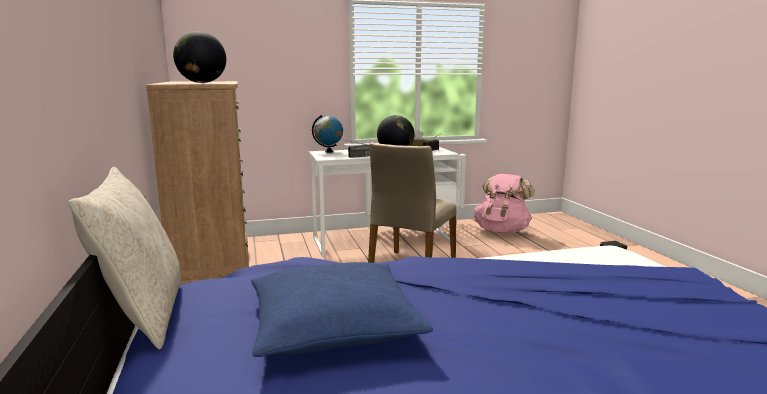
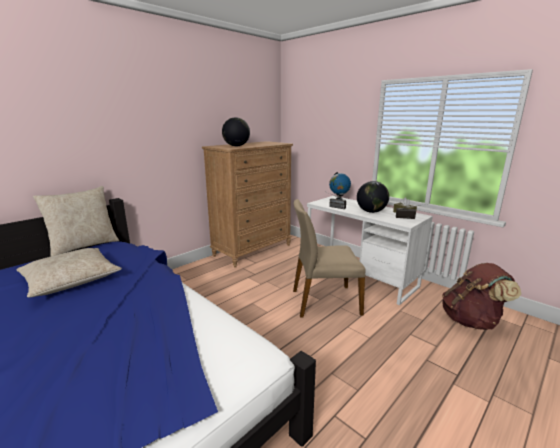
camera: 60 degrees right, 5 degrees up
(333, 325) = (71, 280): blue pillow -> beige pillow
(502, 231) = (471, 321): pink backpack -> brown backpack

